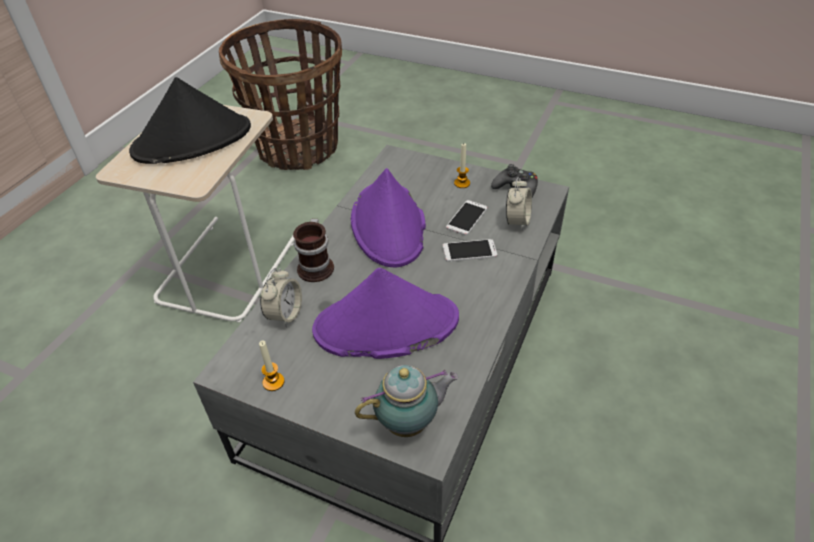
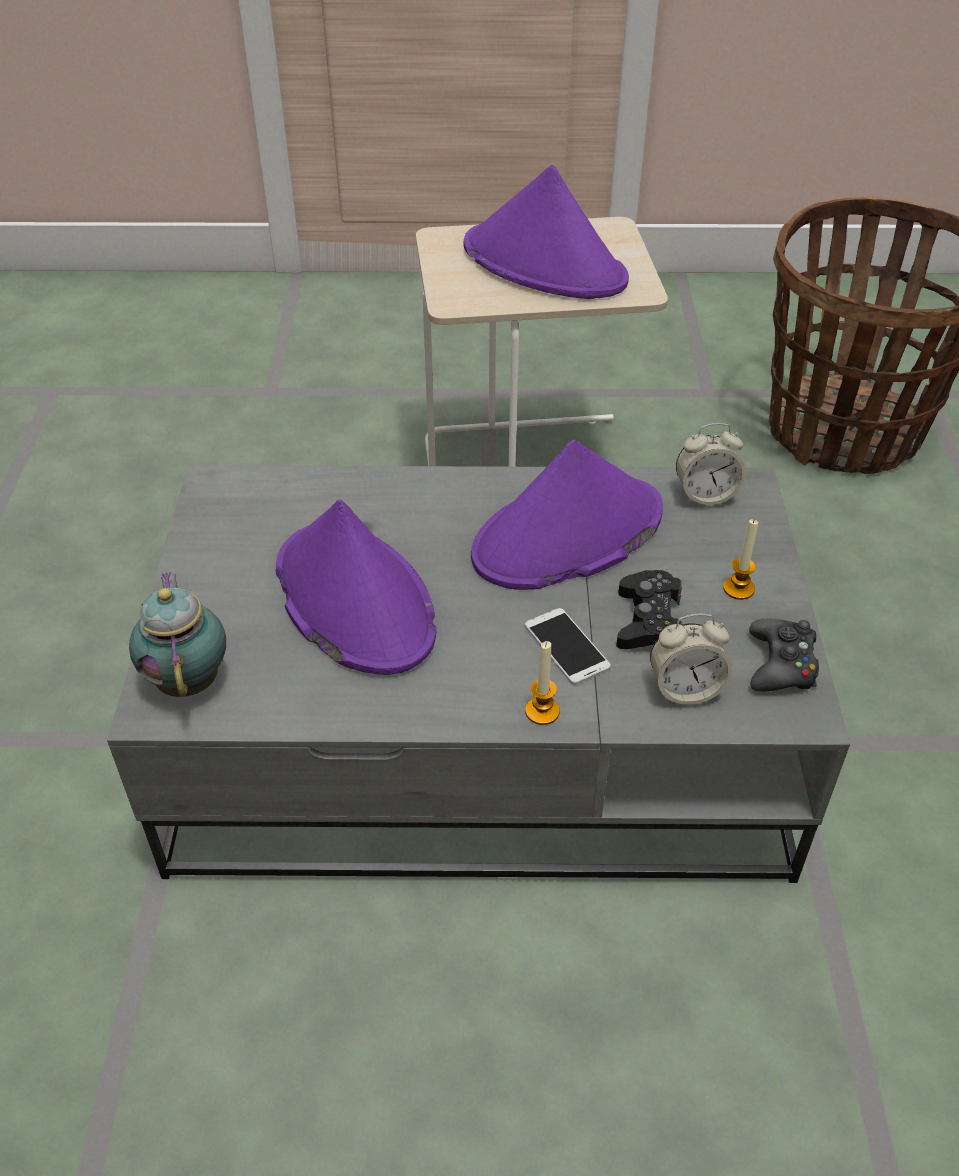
camera: 65 degrees right, 0 degrees up
(193, 140) = (545, 264): black hat -> purple hat
(273, 382) = (211, 529): candle -> candle (542, 711)
(285, 314) = (327, 497): alarm clock -> alarm clock (705, 495)
(318, 266) = (434, 493): mug -> none
(409, 423) = (189, 678): teapot -> teapot turned 150 degrees counterclockwise
(466, 218) = (648, 620): phone -> black game controller

